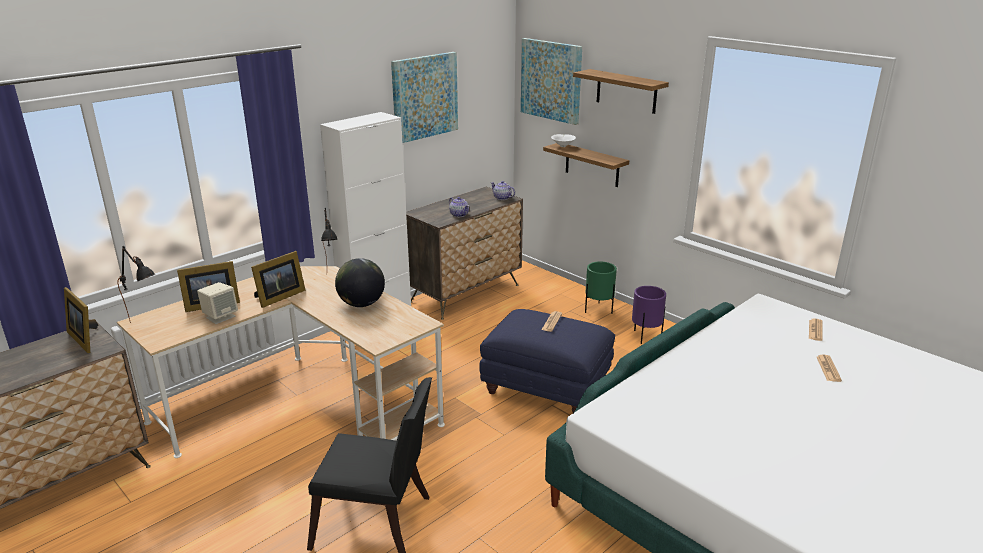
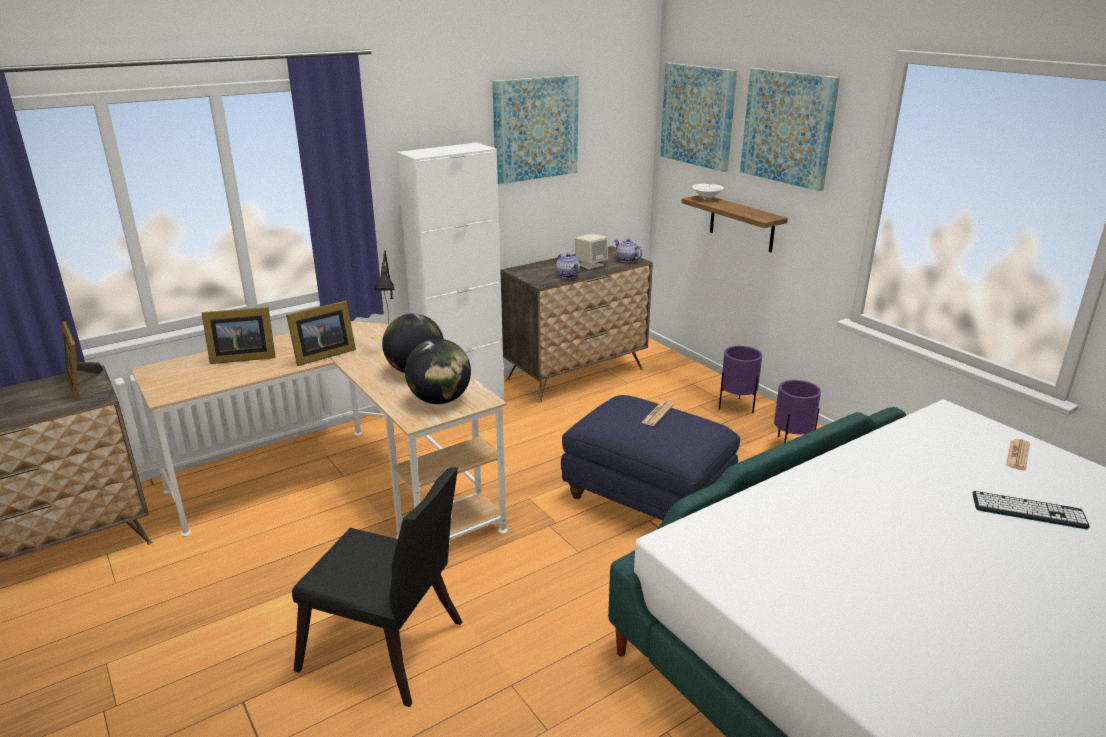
camera: 10 degrees right, 0 degrees up
(147, 325) = (161, 375): black table lamp -> none
(220, 317) = (246, 372): beige speaker -> beige speaker (590, 265)
(390, 326) = (440, 400): none -> globe
(598, 310) = (737, 407): green planter -> purple planter
(626, 91) = (788, 127): shelf -> picture
(828, 369) = (1028, 510): newspaper -> keyboard

